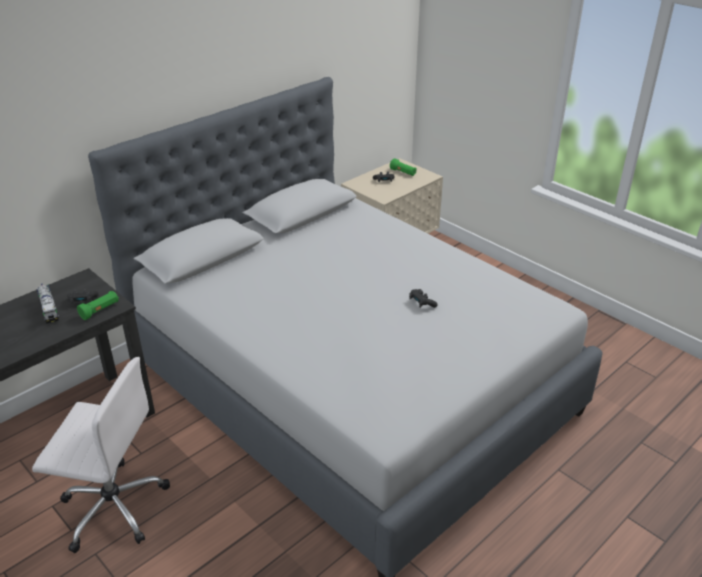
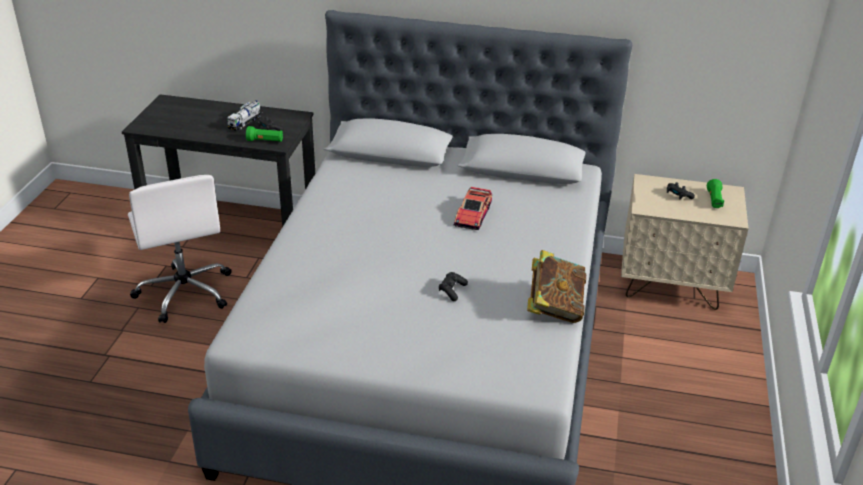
camera: 55 degrees right, 0 degrees up
(336, 257) = (473, 215): none -> toy car
(480, 270) = (554, 308): none -> book

